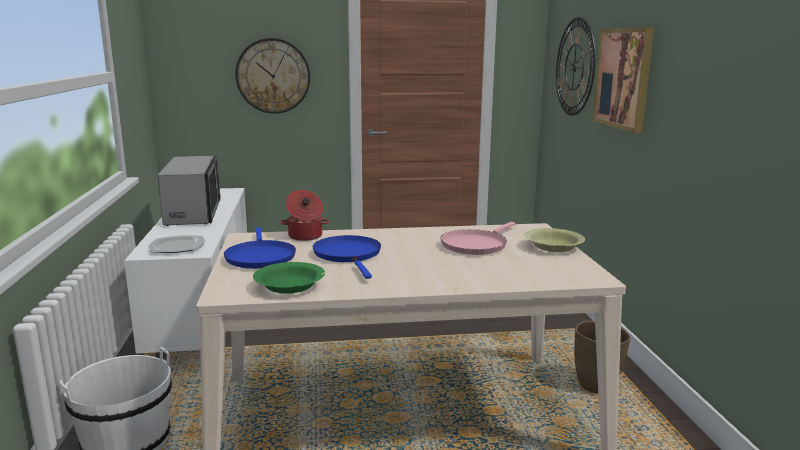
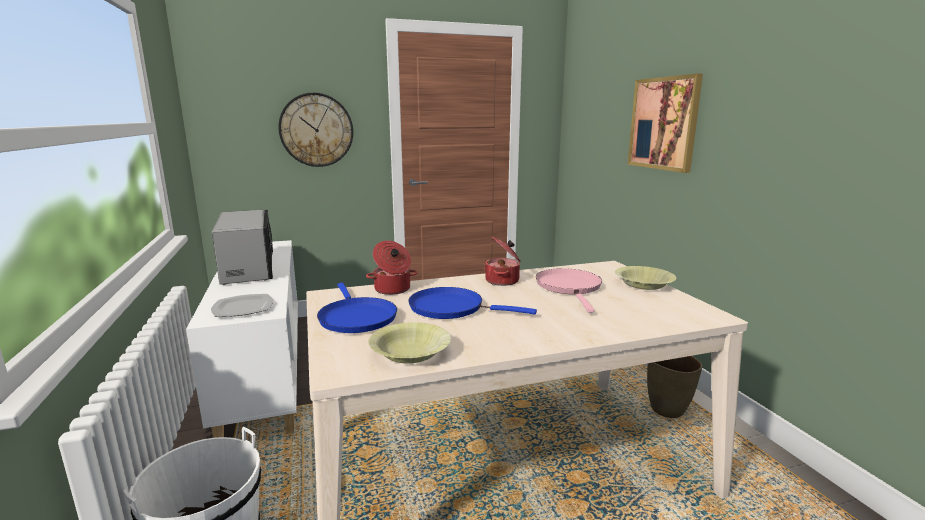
camera: 10 degrees left, 0 degrees up
(290, 286) = (410, 353): green bowl -> yellow bowl
(348, 255) = (451, 308): blue frying pan -> blue frying pan turned 45 degrees counterclockwise
(415, 235) = (503, 281): none -> cooking pot
(475, 245) = (569, 287): pink frying pan -> pink frying pan turned 150 degrees clockwise
(574, 67) = (600, 117): wall clock -> none

